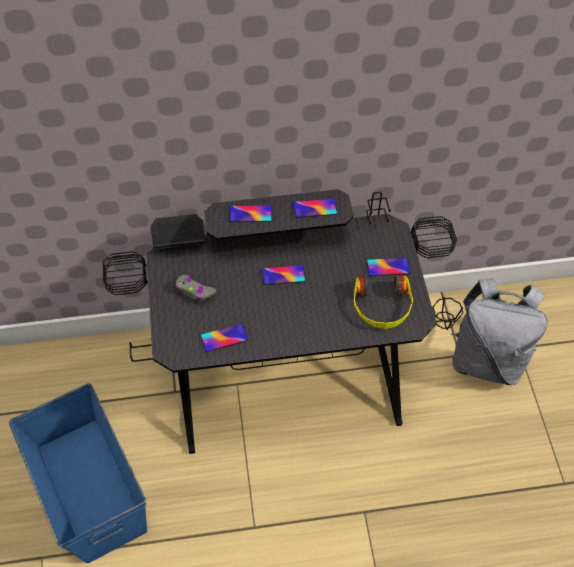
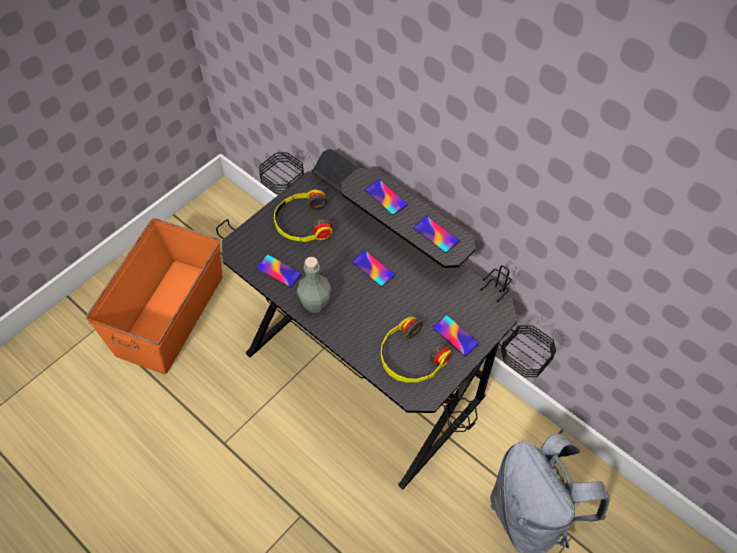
camera: 50 degrees right, 0 degrees up
(92, 487) = (171, 314): blue storage box -> orange storage box
(194, 291) = (302, 223): grey game controller -> headphones
(279, 334) = (315, 304): none -> grey bottle

